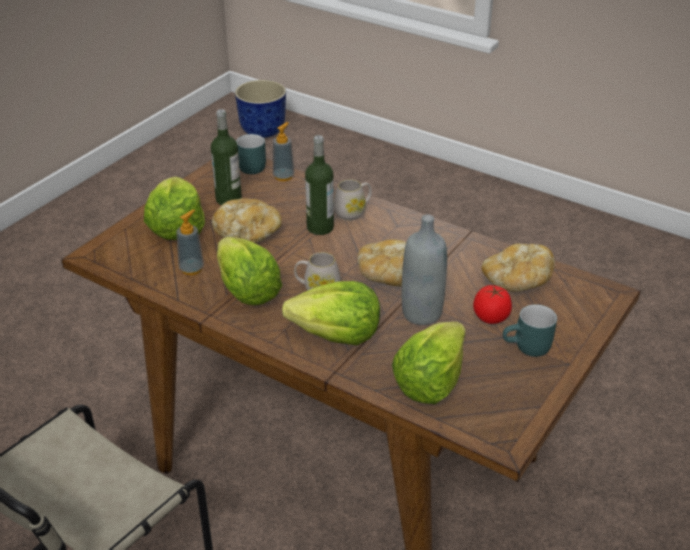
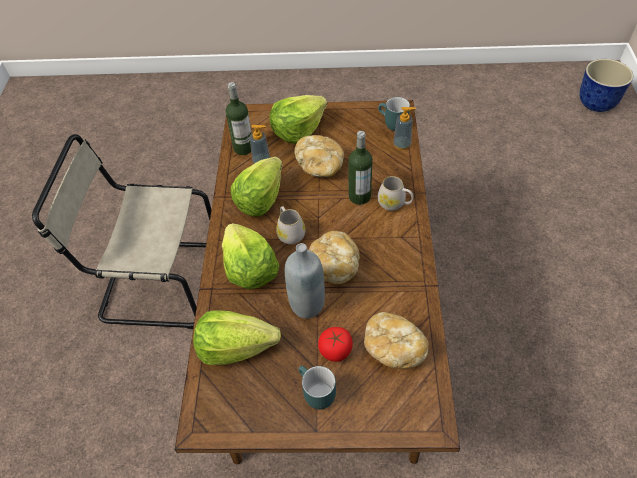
camera: 60 degrees right, 15 degrees up
(228, 199) = (349, 135): bottle -> bottle (243, 148)

